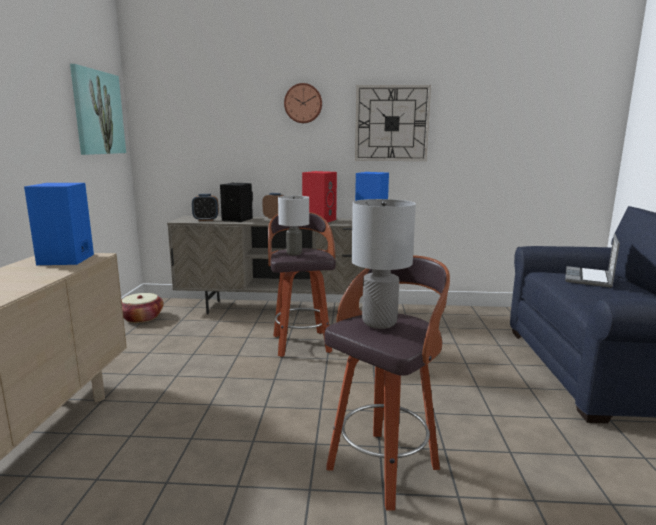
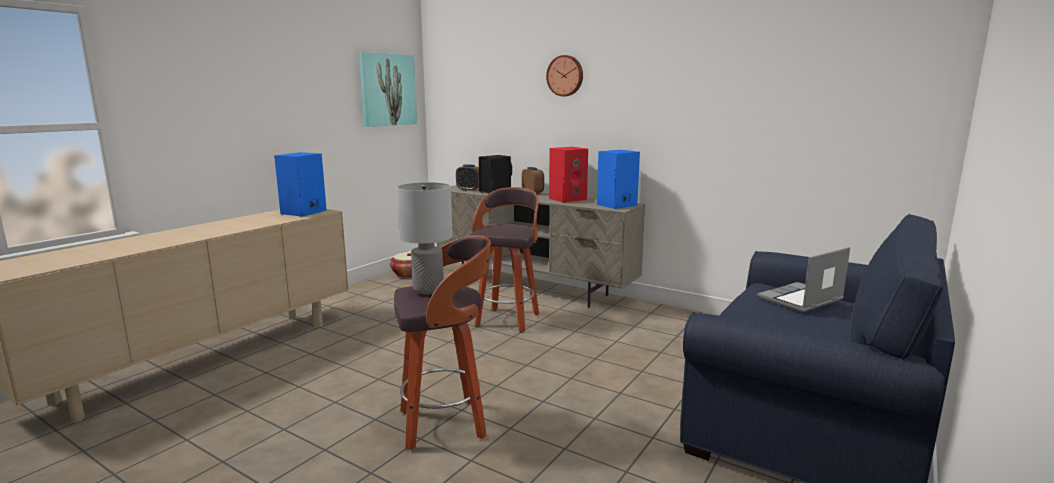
camera: 30 degrees right, 0 degrees up
(293, 253) = (495, 228): white table lamp -> none
(391, 123) = (652, 96): wall clock -> none

